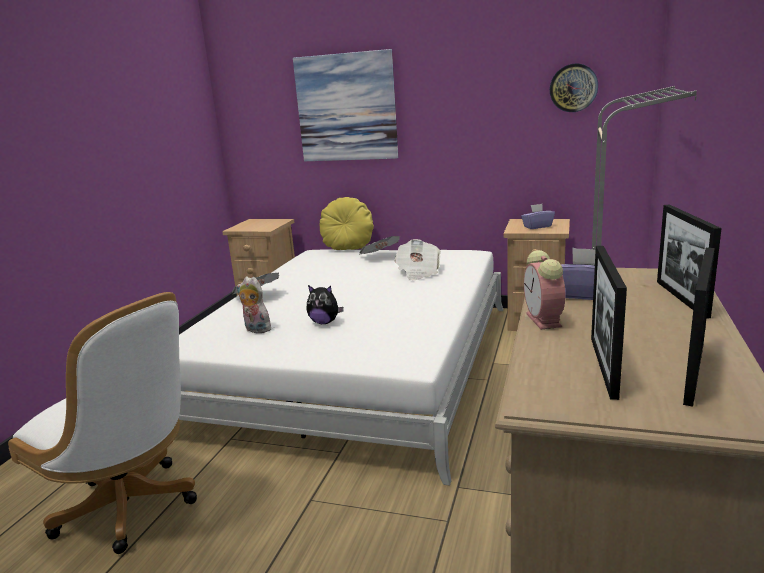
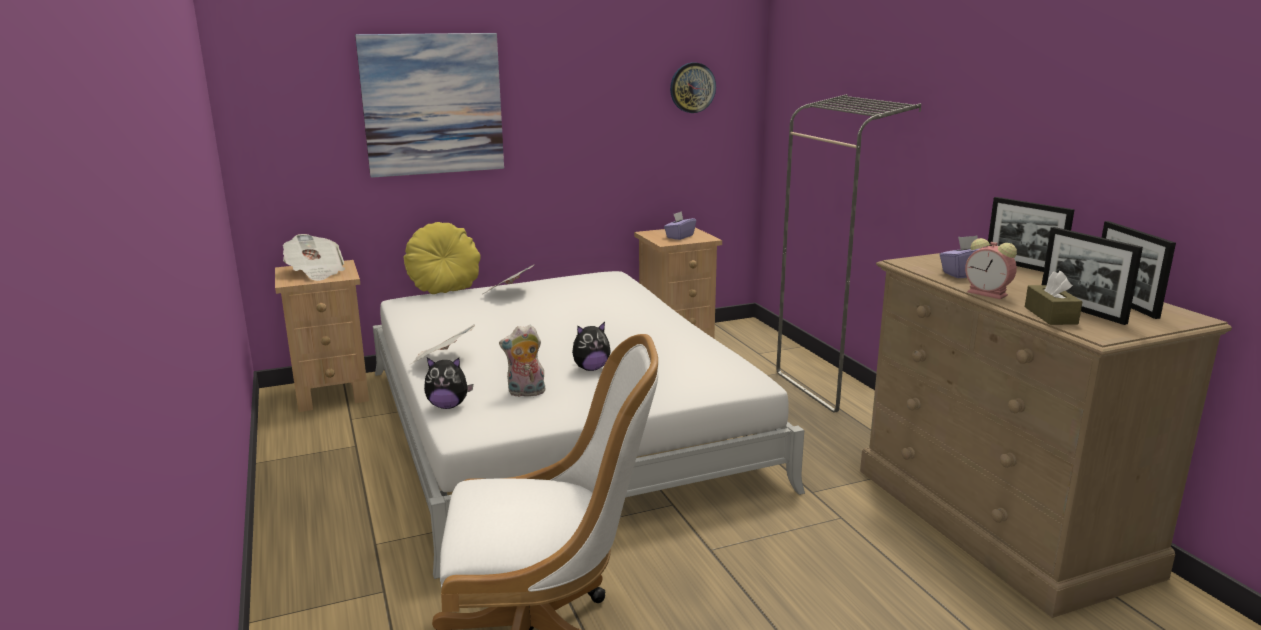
camera: 40 degrees left, 0 degrees up
(204, 327) = (448, 406): none -> plush toy
(418, 272) = (591, 302): newspaper -> newspaper (316, 273)
(545, 362) = (1050, 315): none -> brown tissue box

